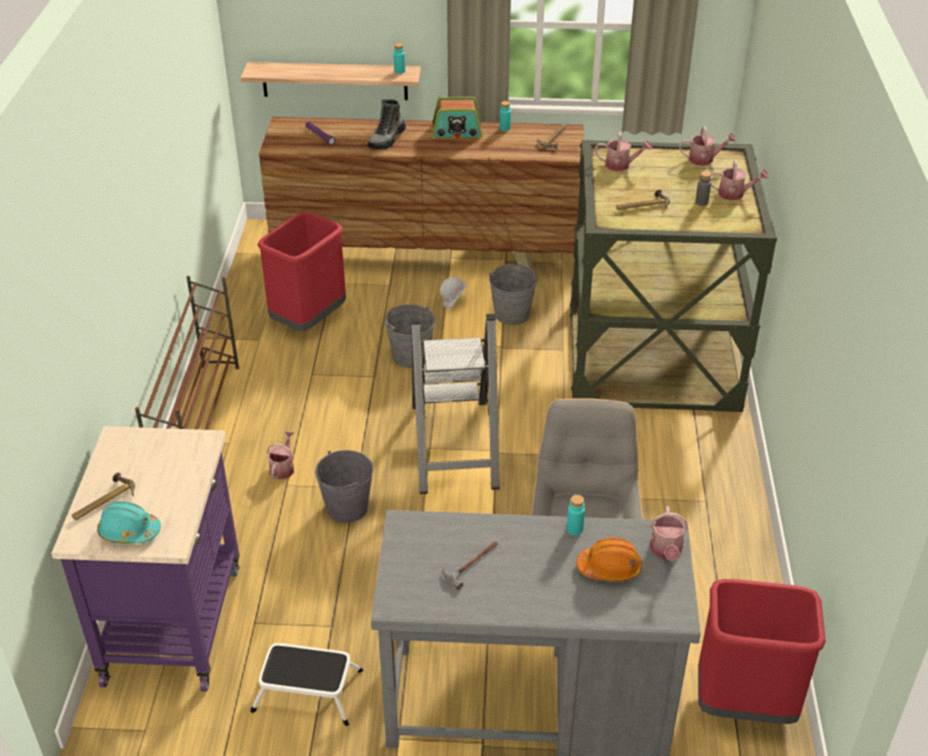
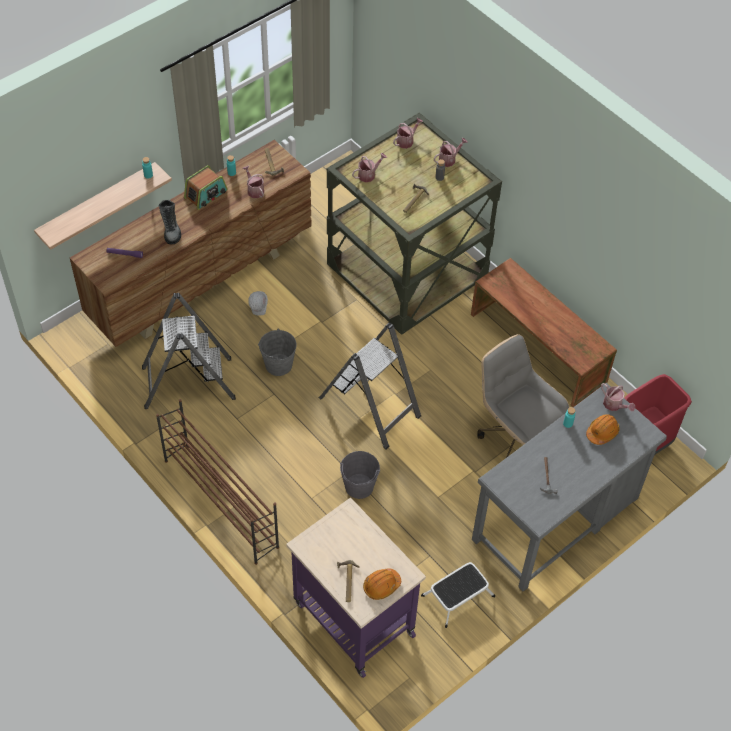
camera: 45 degrees left, 15 degrees up
(129, 531) = (381, 586): turquoise hard hat -> orange hard hat
(283, 467) = (296, 489): watering can -> watering can (254, 190)
(308, 319) = (187, 382): red trash can -> grey step ladder
(512, 314) = (301, 293): grey bucket -> none
(726, 514) = (539, 347): none -> brown bench

